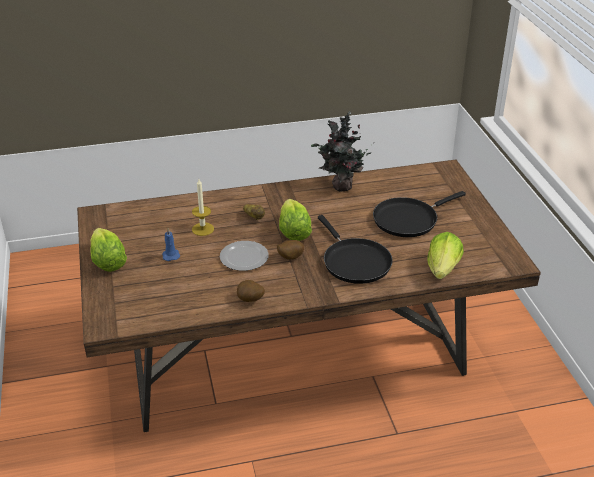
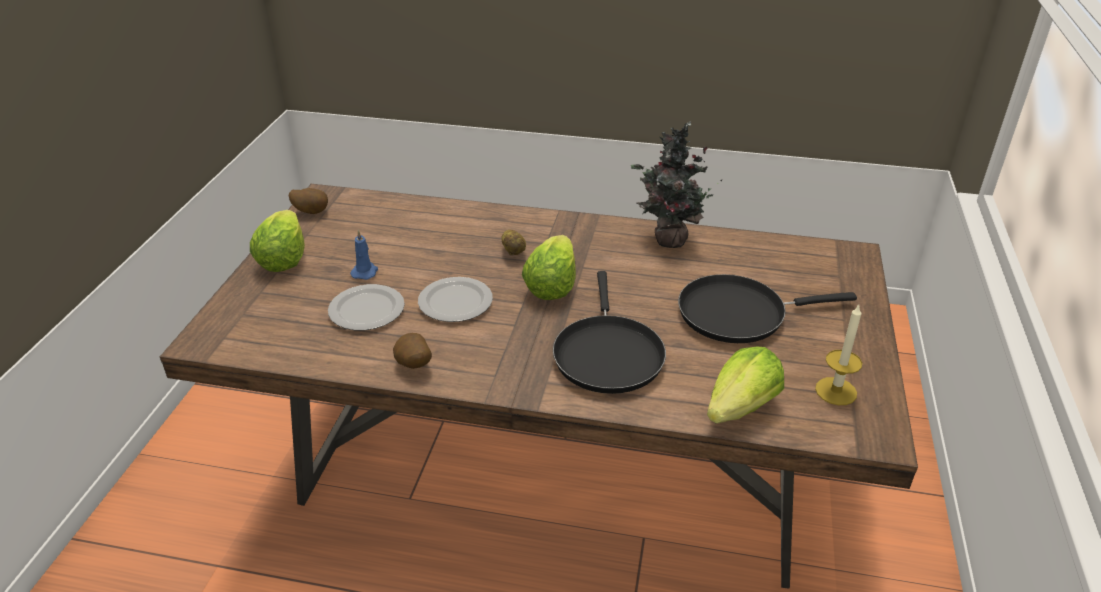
camera: 25 degrees right, 0 degrees up
(192, 278) = (365, 311): none -> plate
(203, 229) = (434, 249): candle -> candle (836, 391)
(289, 257) = (518, 320): potato -> potato (311, 212)

